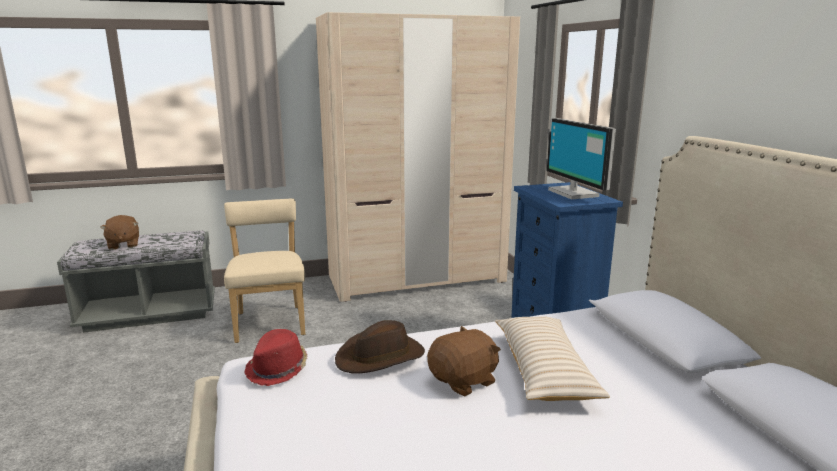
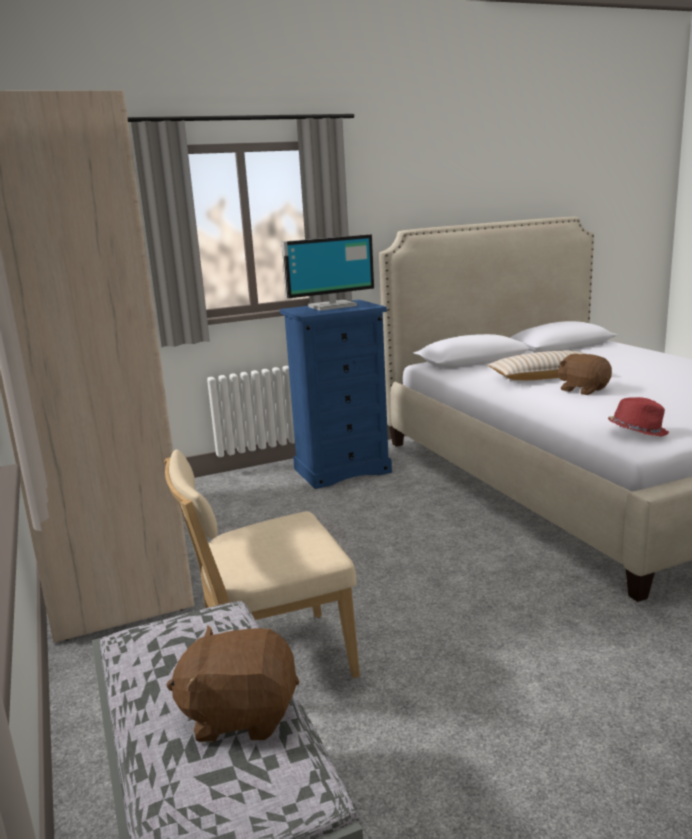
camera: 95 degrees left, 0 degrees up
(123, 245) = (240, 714): brown plush toy -> brown plush toy turned 150 degrees counterclockwise
(380, 357) = (580, 407): brown hat -> none

